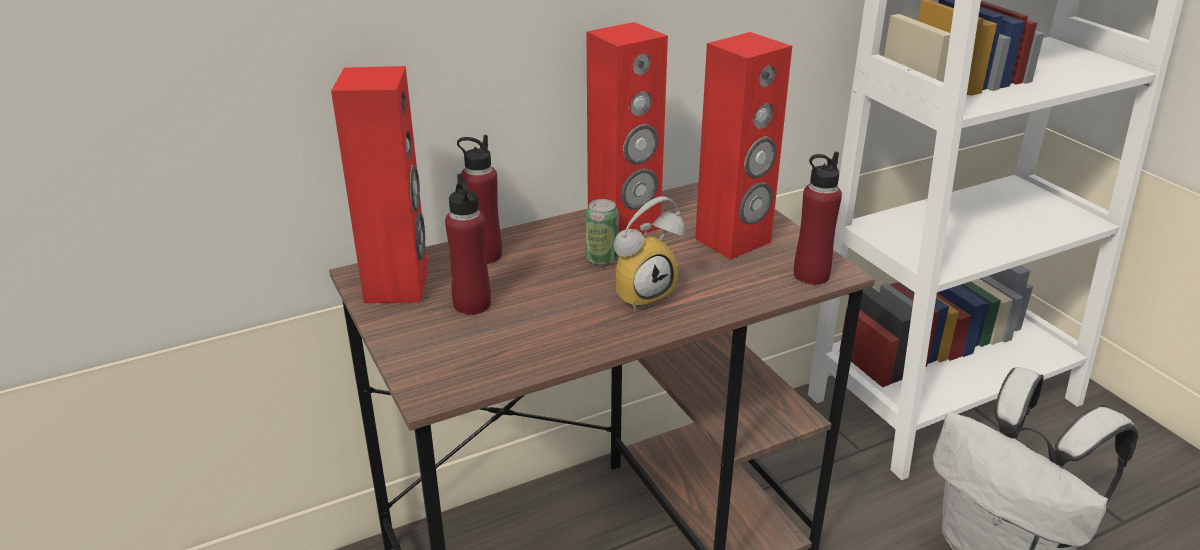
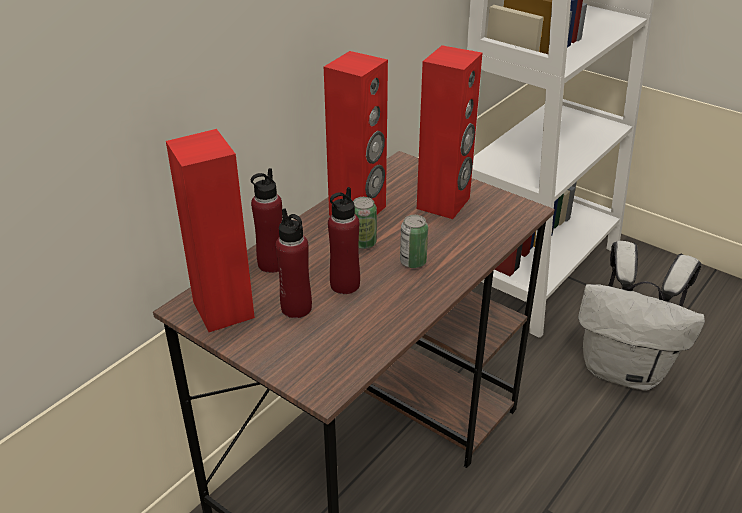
camera: 25 degrees left, 5 degrees up
(642, 292) = (413, 262): alarm clock -> can
(811, 275) = (514, 217): red bottle -> red bottle (344, 285)

